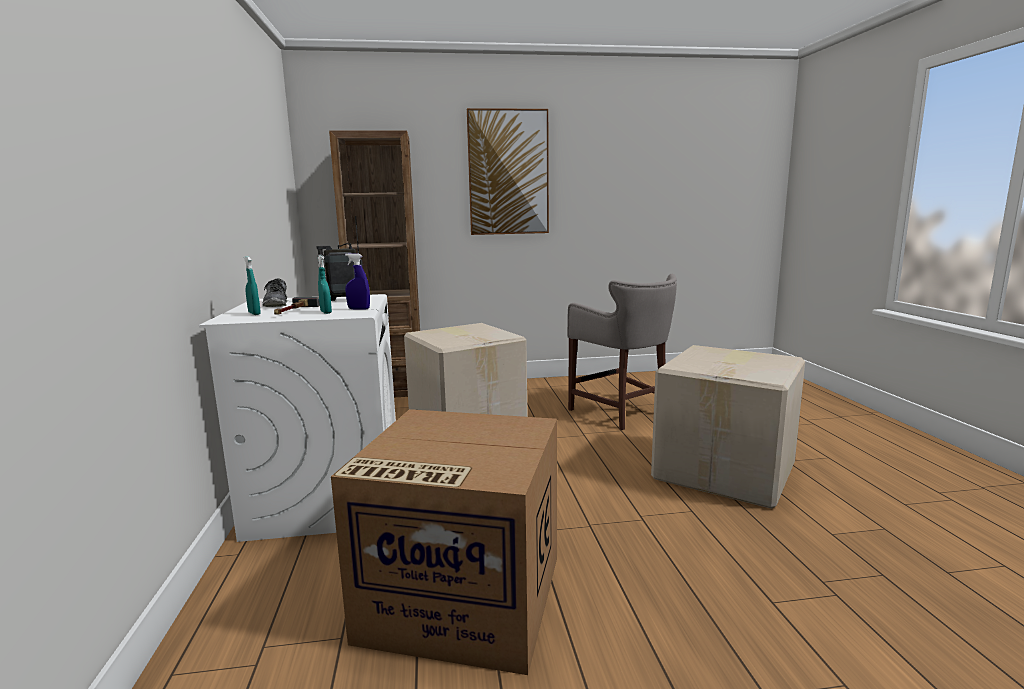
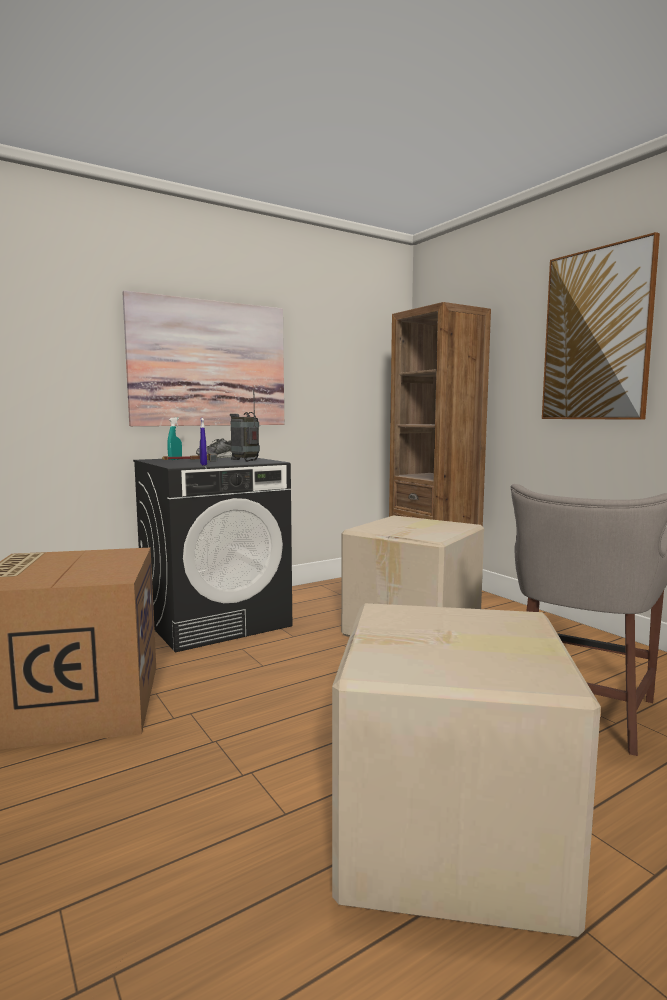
camera: 65 degrees right, 5 degrees down
(216, 179) = (209, 364): none -> picture
(326, 312) = (184, 463): turquoise spray bottle -> none
(328, 496) = (216, 621): white washing machine -> black washing machine

